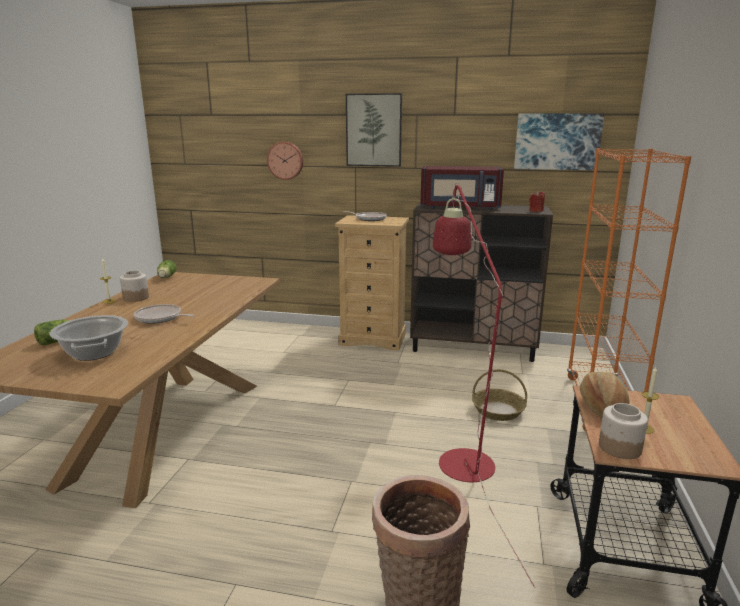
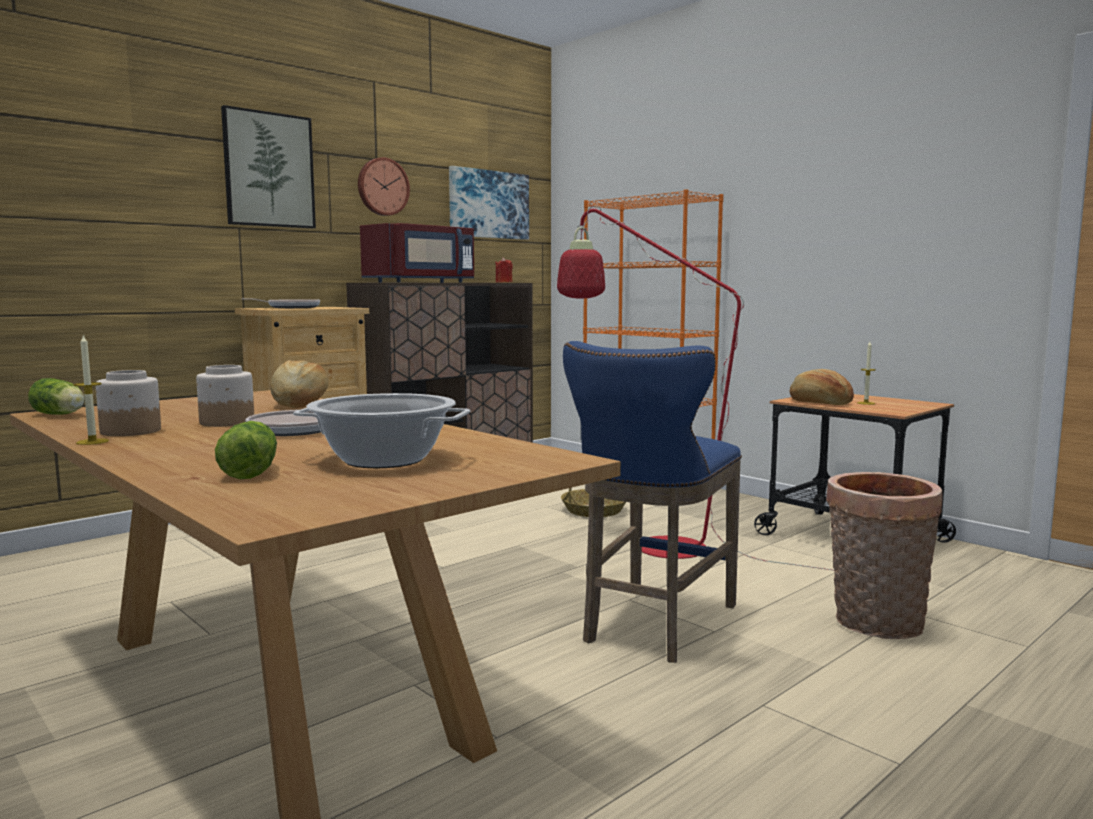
camera: 55 degrees left, 10 degrees down
(235, 295) = (299, 404): none -> bread
(285, 160) = (106, 211): wall clock -> wall clock (382, 187)
(318, 503) = (652, 625): none -> blue stool
(619, 447) = (890, 410): jar -> jar (226, 422)

